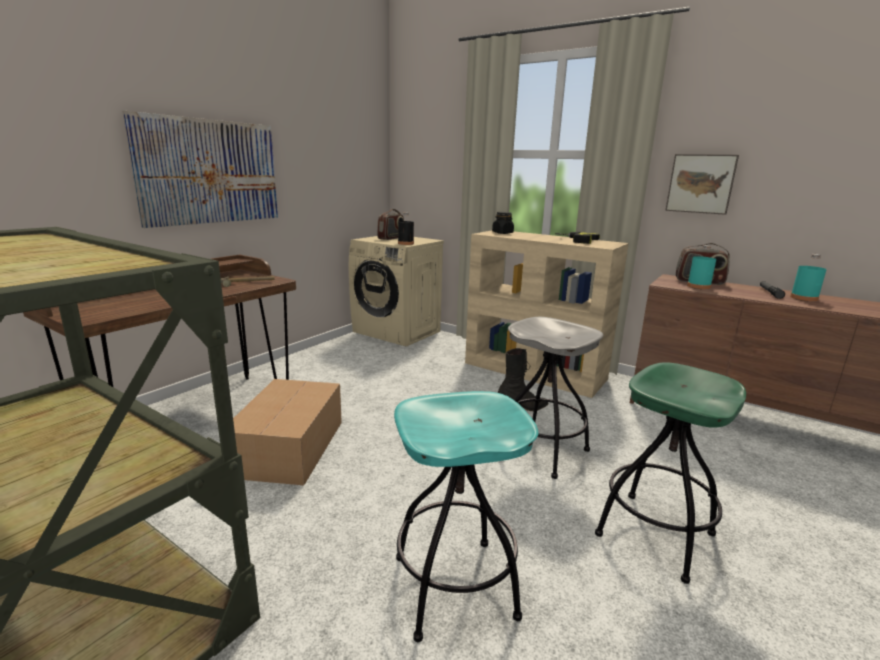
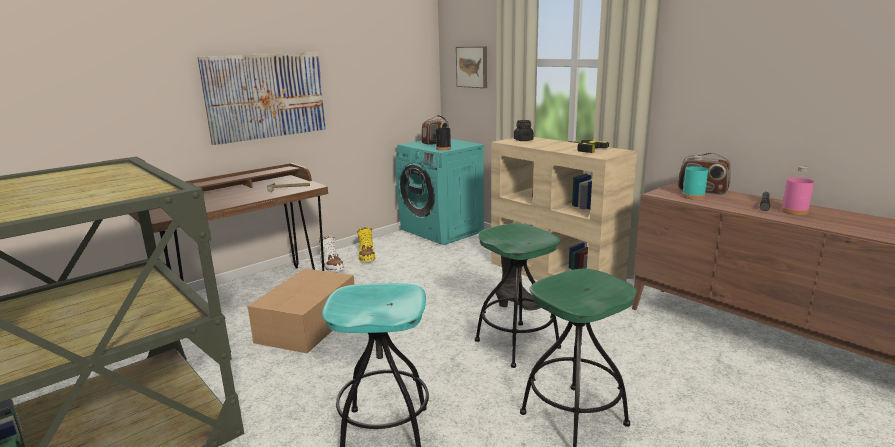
camera: 15 degrees right, 0 degrees up
(290, 374) = (332, 266): none -> white boot
(326, 361) = (366, 256): none -> yellow boot
(397, 333) = (442, 232): beige washing machine -> turquoise washing machine
(543, 450) = (517, 344): grey stool -> green stool
(701, 184) = (707, 92): picture -> picture (473, 67)
(804, 298) = (794, 211): turquoise bottle -> pink bottle

